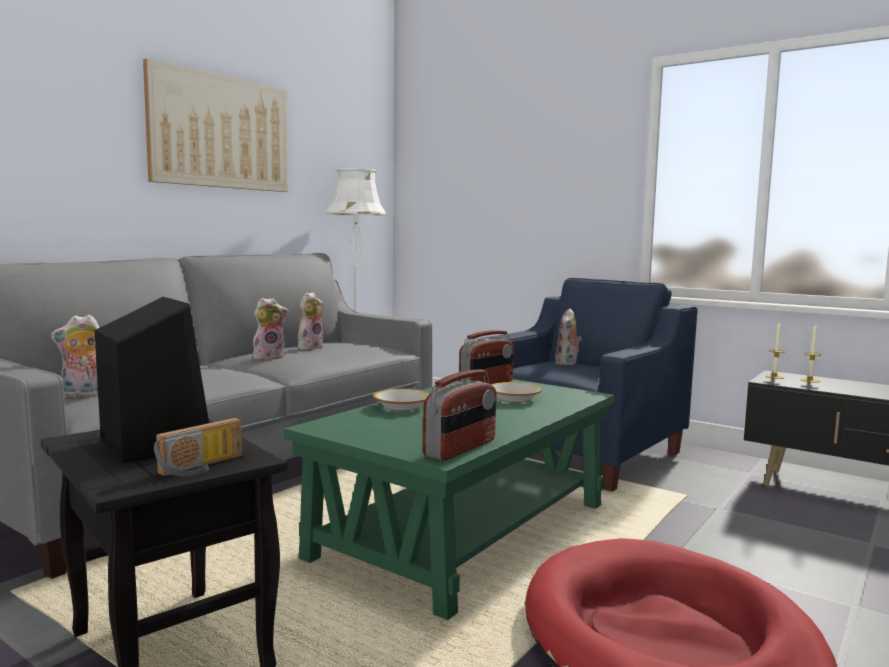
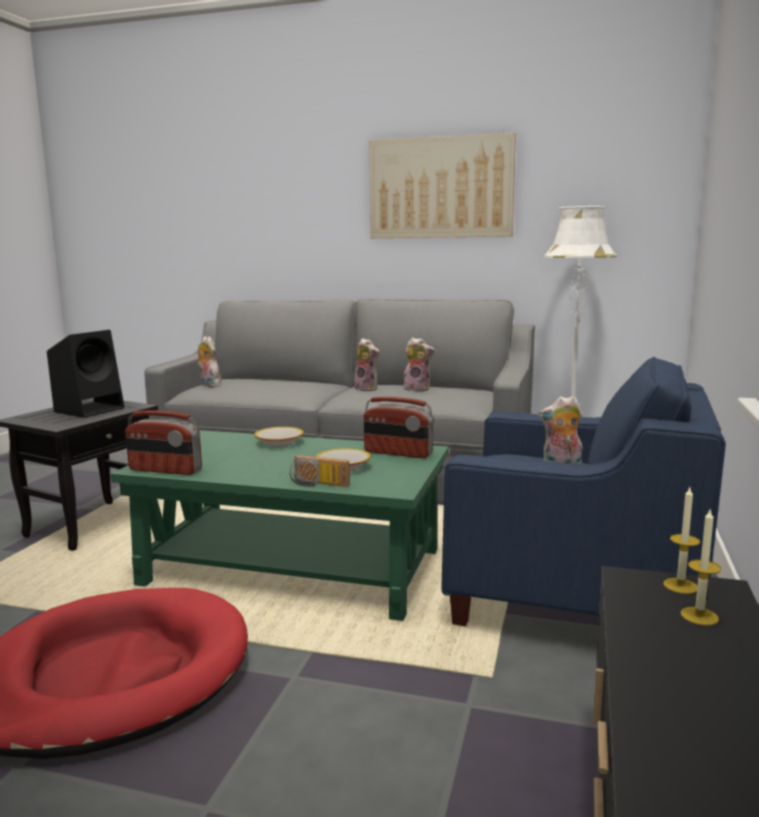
camera: 70 degrees right, 5 degrees up
(203, 467) = (45, 422): radio -> radio (318, 484)

